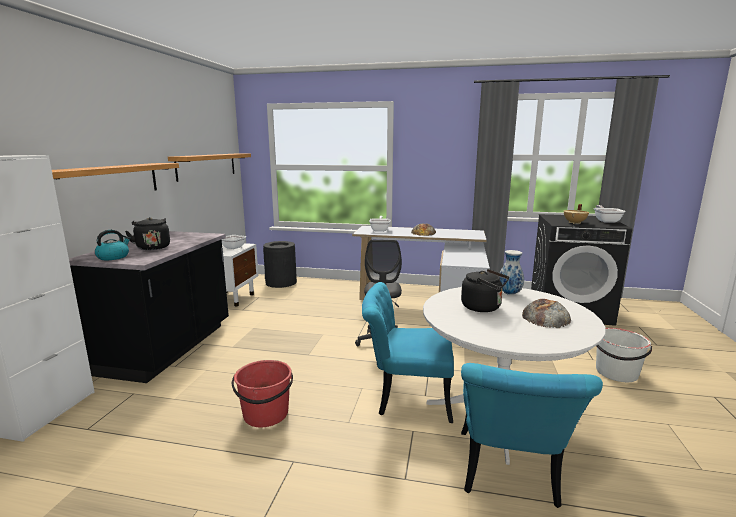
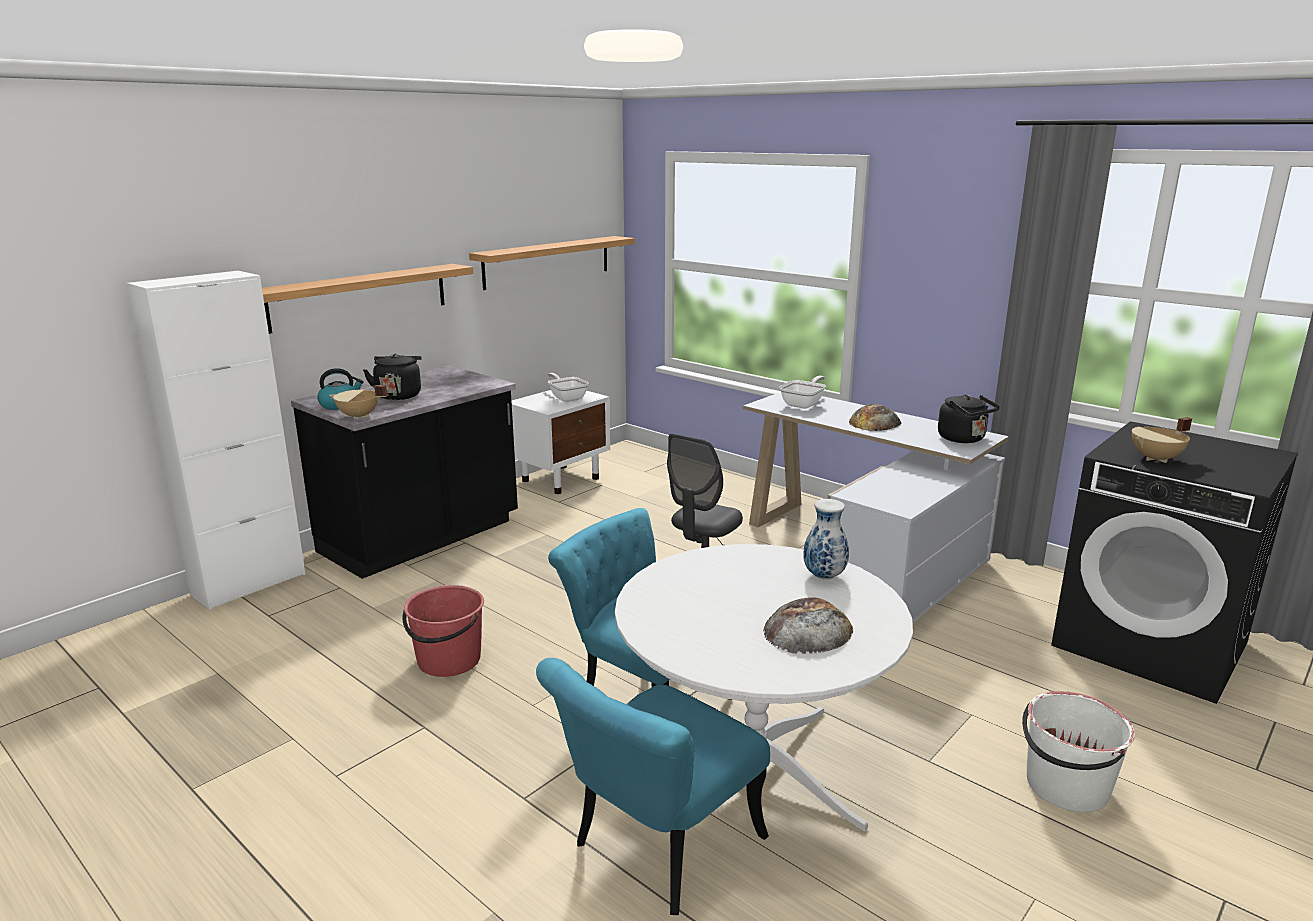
camera: 30 degrees right, 5 degrees up
(140, 261) = (358, 416): none -> beige cooking pot
(281, 282) = (657, 466): black trash can -> none
(483, 307) = (736, 589): black kettle -> black kettle (964, 439)
(606, 221) = (1254, 465): frying pan -> none

